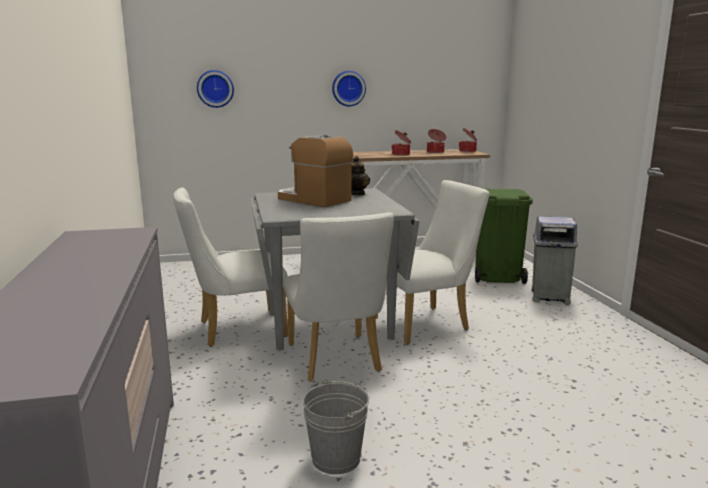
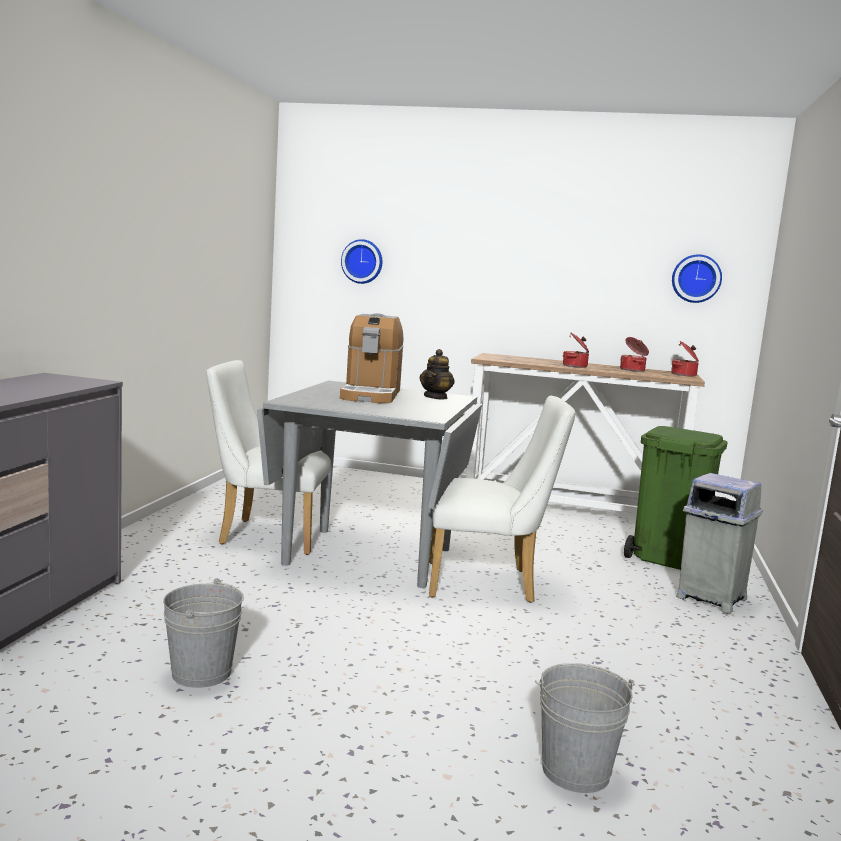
camera: 25 degrees right, 5 degrees down
(314, 200) = (371, 394): coffee machine -> coffee machine turned 150 degrees counterclockwise
(336, 361) = (327, 591): white chair -> none
(348, 88) = (526, 273): wall clock -> wall clock (696, 278)
(630, 436) = (576, 771): none -> grey bucket

